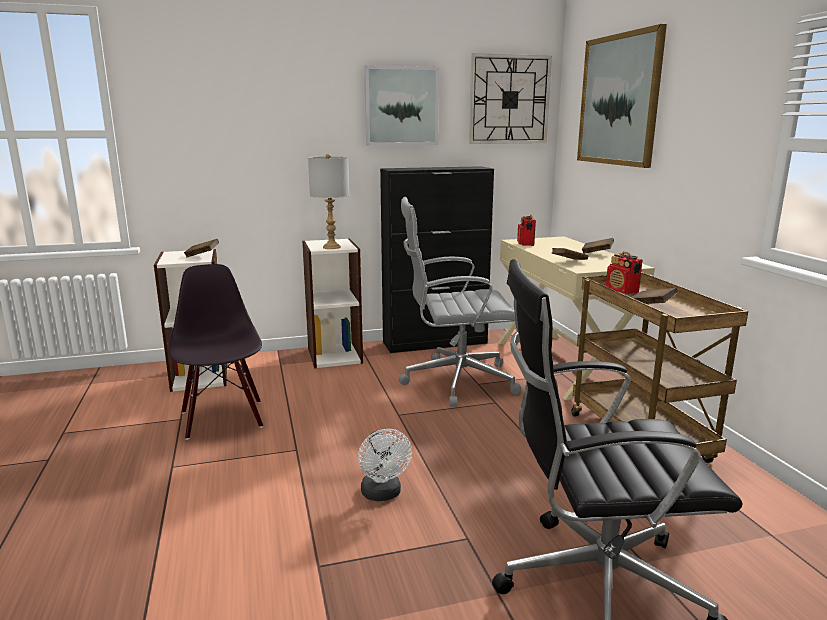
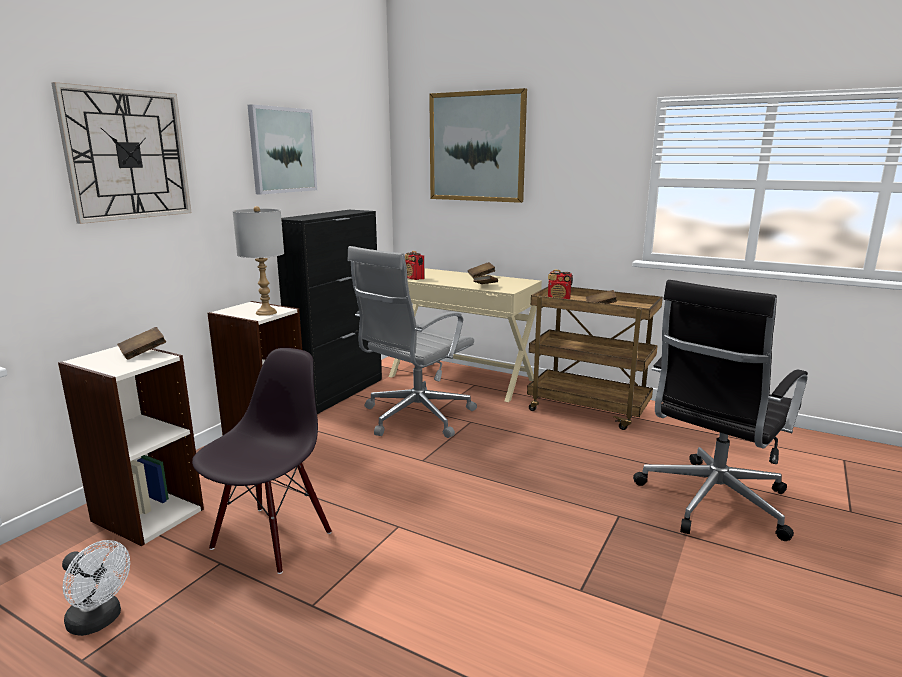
camera: 45 degrees left, 0 degrees up
(223, 419) = (271, 539): black chair -> black chair turned 90 degrees clockwise
(383, 494) = (524, 520): white fan -> white fan (99, 621)
(509, 100) = (360, 144): wall clock -> wall clock (127, 155)

